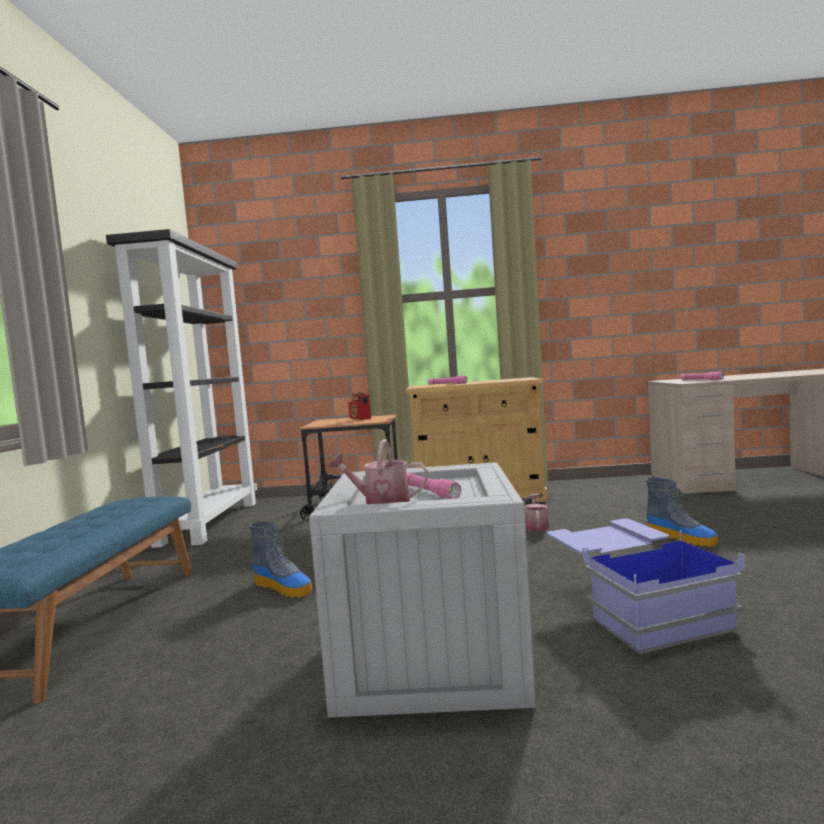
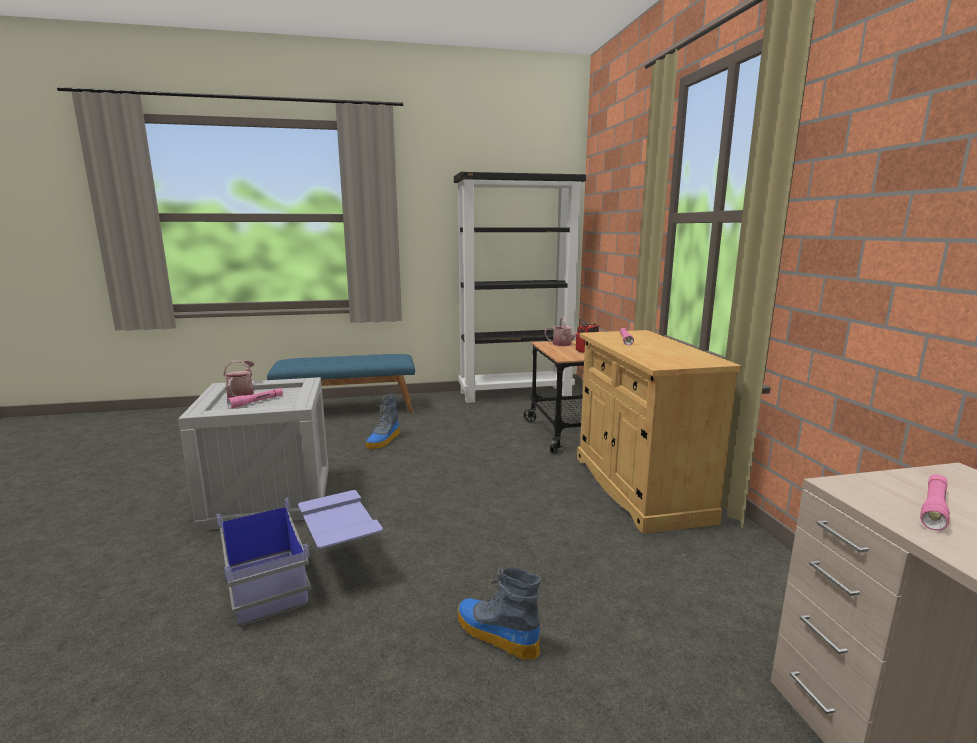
camera: 75 degrees right, 10 degrees up
(536, 526) = (530, 527): watering can -> watering can (565, 344)
(682, 538) = (495, 634): boot -> boot turned 90 degrees clockwise

